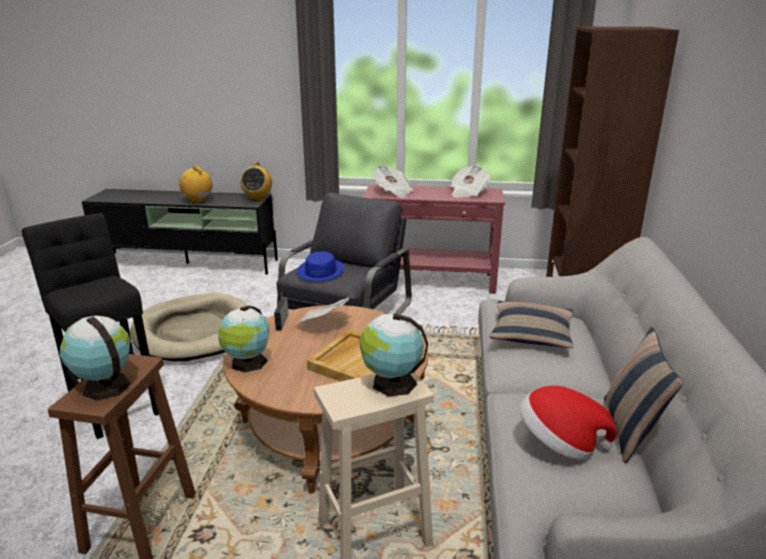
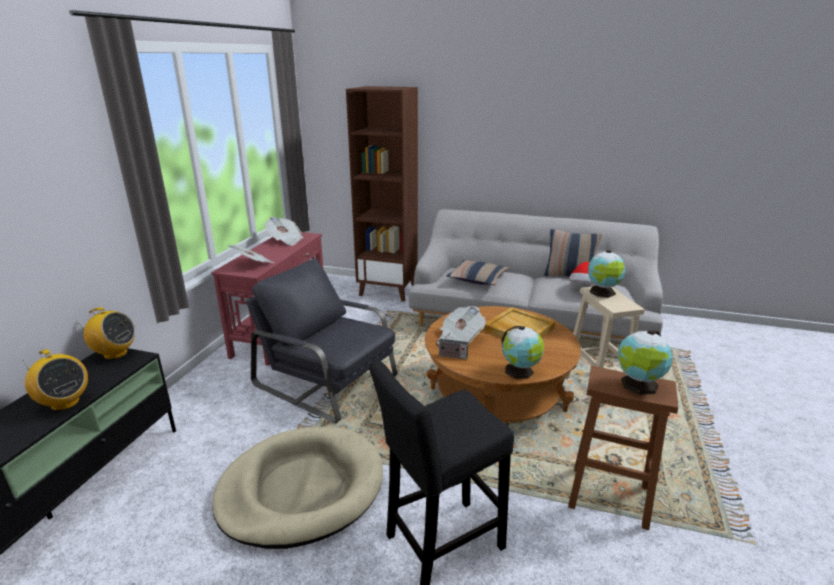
camera: 80 degrees left, 0 degrees up
(198, 201) = (64, 403): radio -> radio turned 105 degrees counterclockwise
(320, 271) = (341, 339): blue hat -> none

